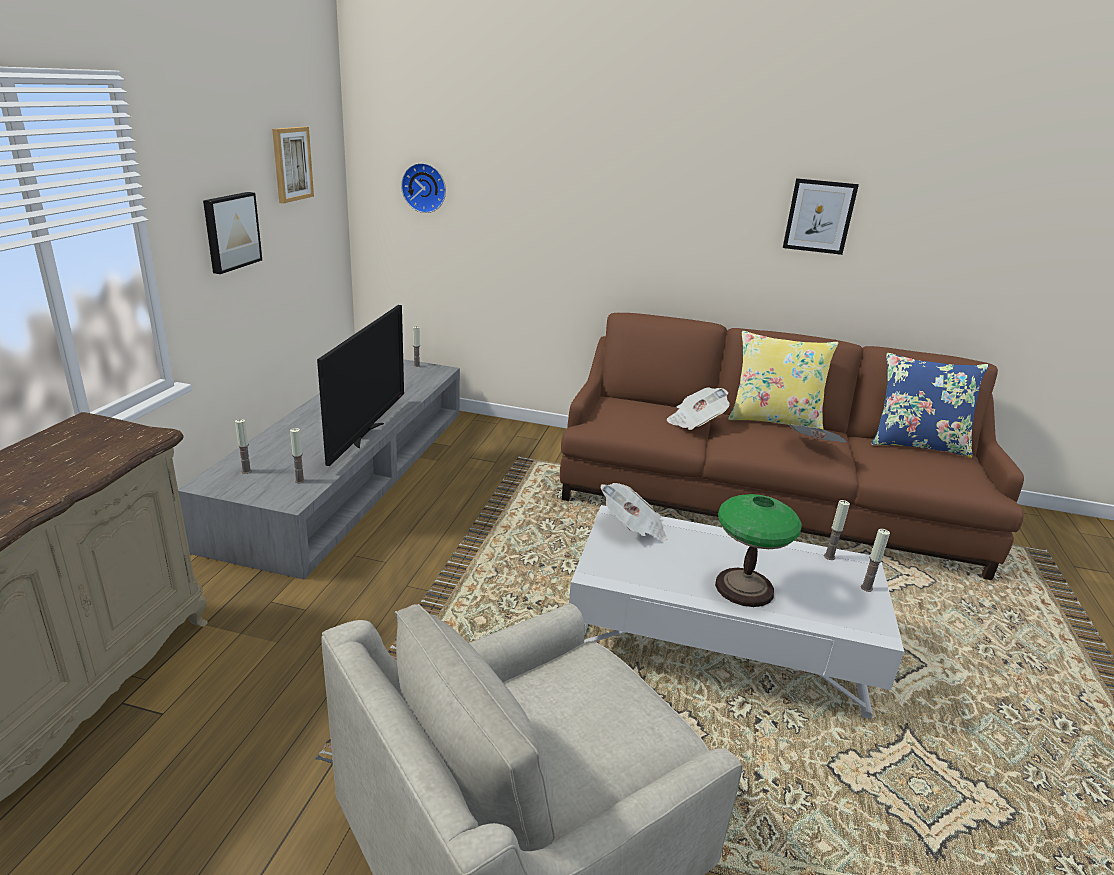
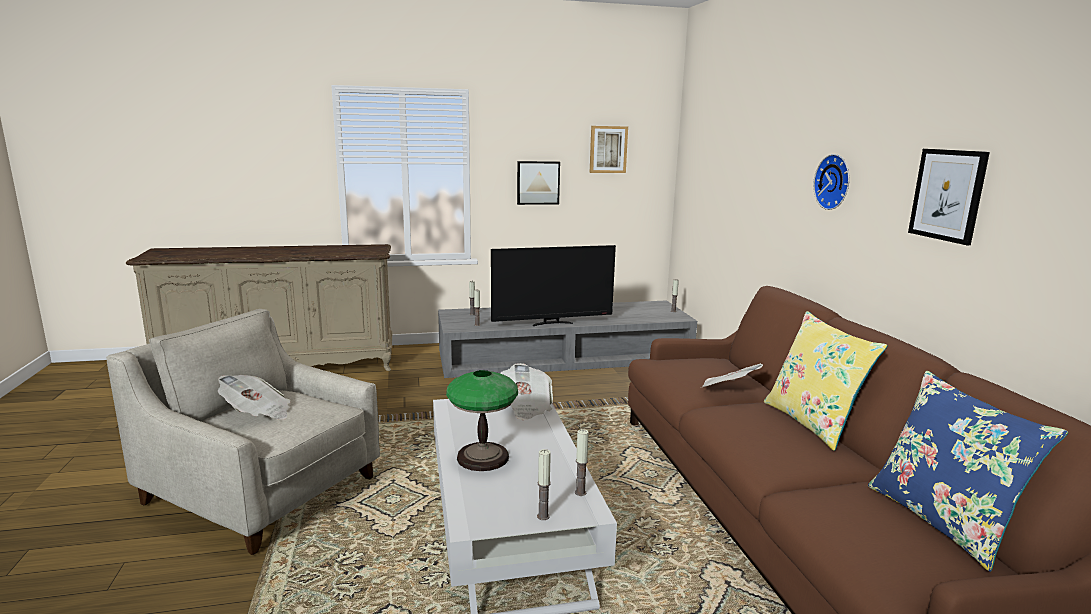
camera: 65 degrees right, 10 degrees down
(425, 187) = (703, 171): wall clock -> wall clock (835, 182)
(814, 448) = (774, 447): newspaper -> newspaper (258, 413)

